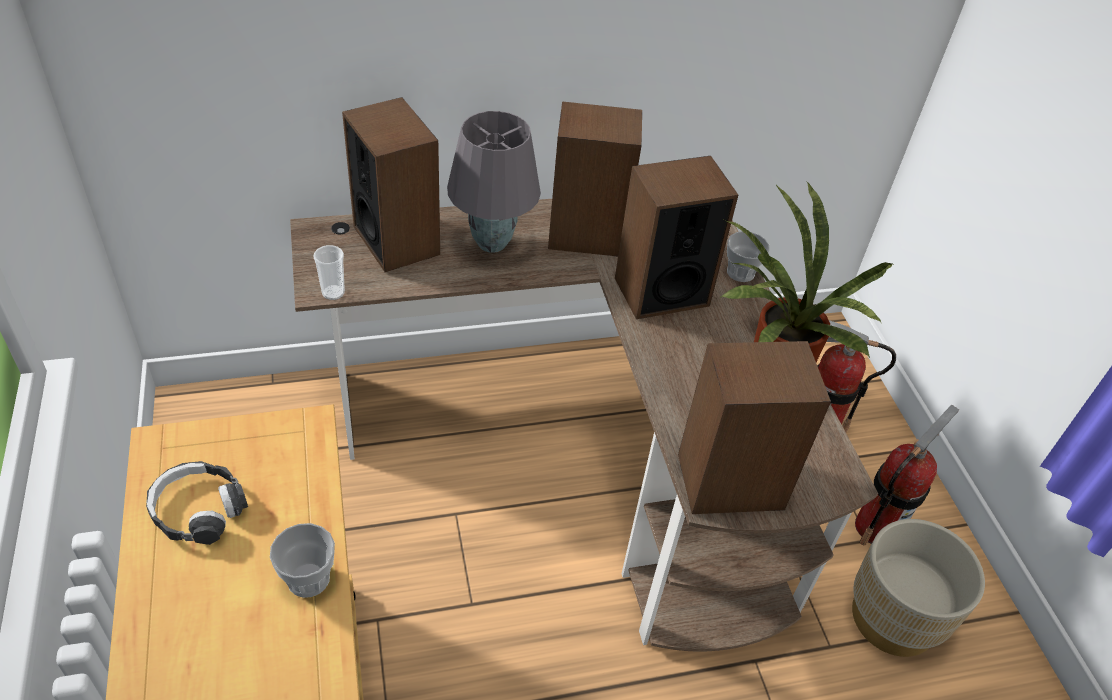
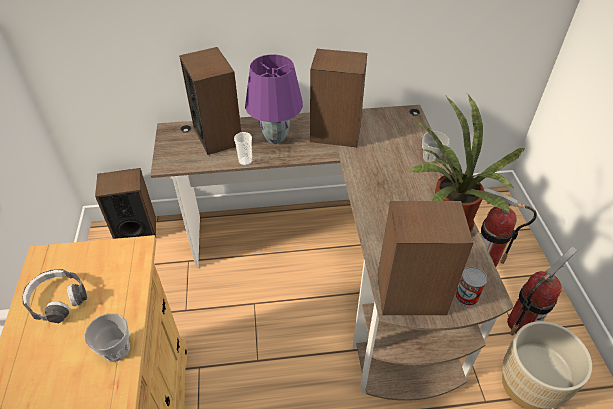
camera: 10 degrees right, 0 degrees up
(333, 293) = (174, 167): cup -> cup (245, 161)
(492, 244) = (276, 138): grey table lamp -> purple table lamp
(661, 291) = (378, 169): speaker -> speaker (136, 230)
(810, 481) = (466, 295): none -> can

